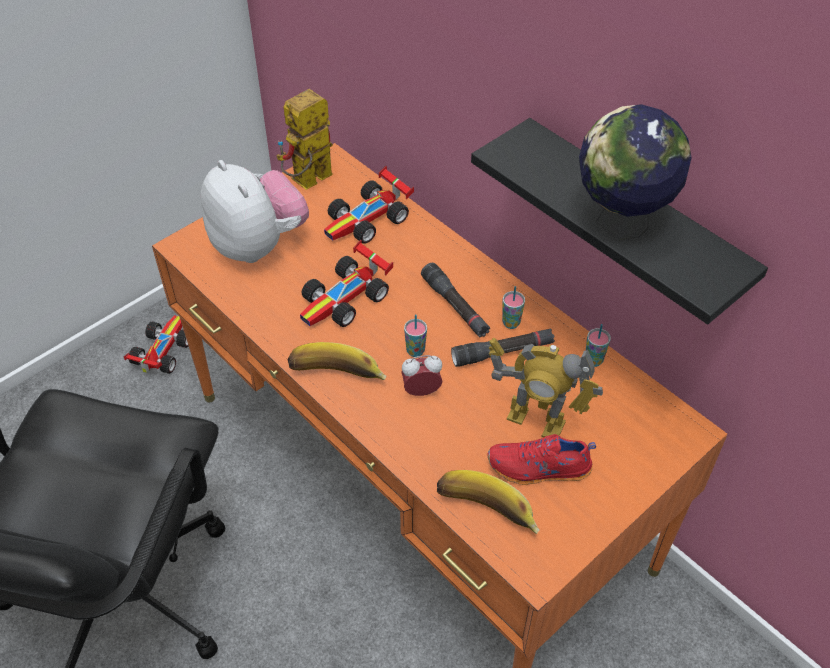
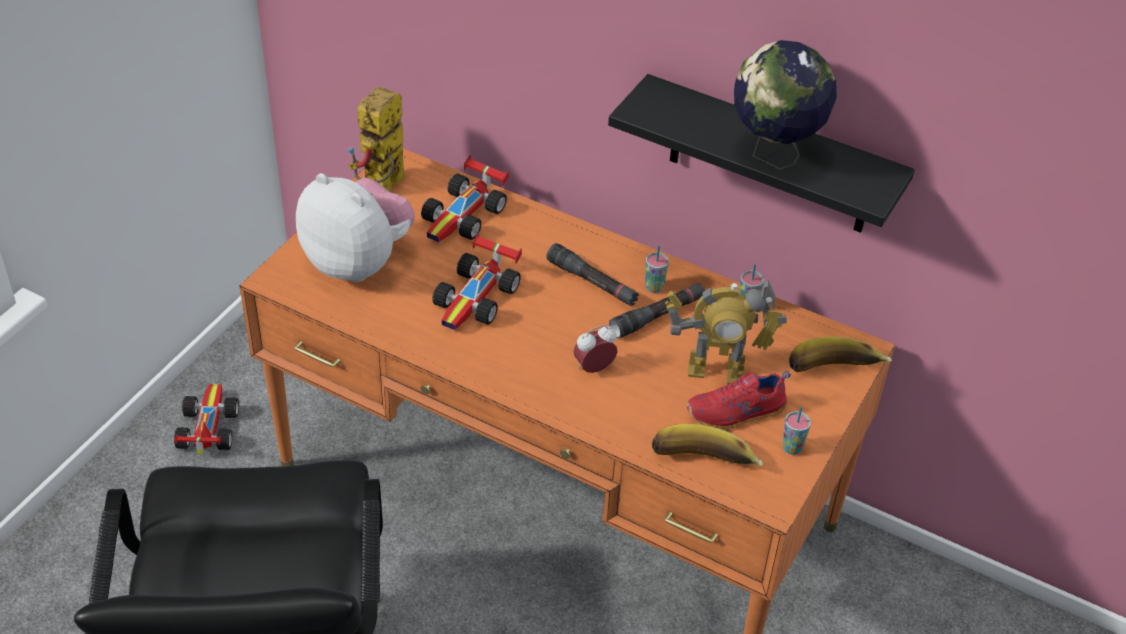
camera: 20 degrees left, 5 degrees down
(336, 378) = (503, 374): banana -> banana (835, 372)
(415, 351) = (571, 332): cup -> cup (792, 448)

